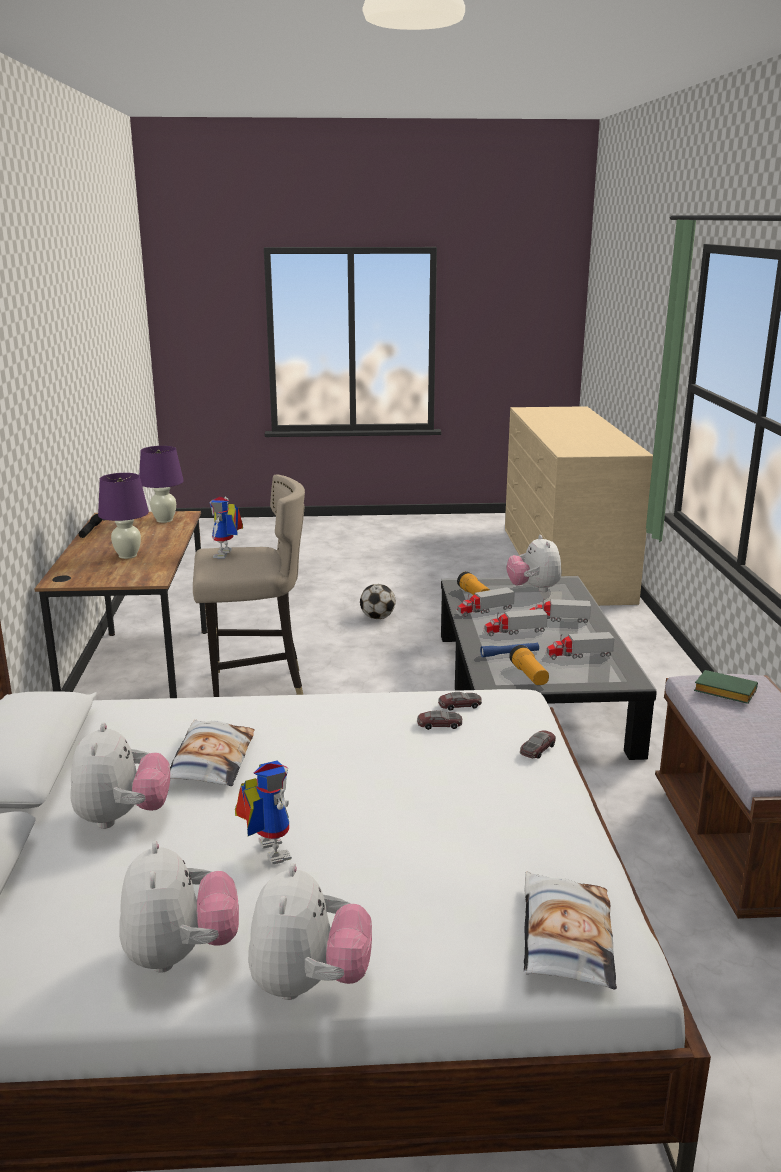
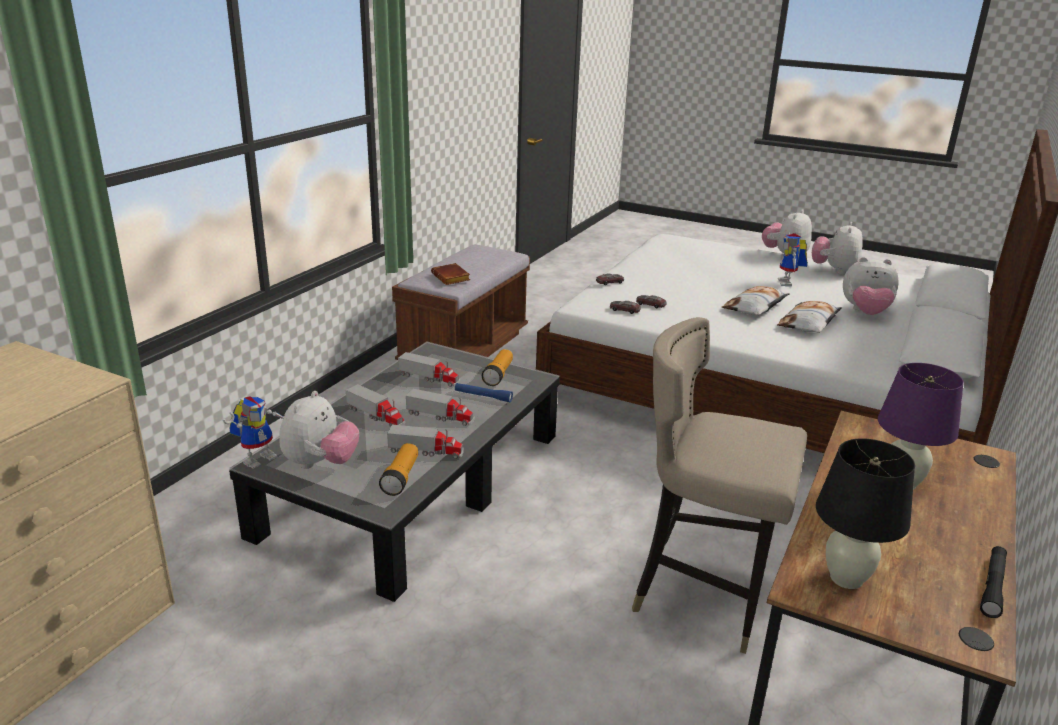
camera: 150 degrees left, 5 degrees up
(122, 817) = (865, 313): plush toy -> plush toy turned 105 degrees counterclockwise
(164, 520) = (846, 579): purple table lamp -> black table lamp
(226, 555) = (754, 453): toy robot -> toy robot (259, 457)
(377, 618) = (430, 690): football -> none
(564, 938) = (680, 243): pillow -> pillow (755, 307)
(723, 692) = (452, 278): green book -> brown book

